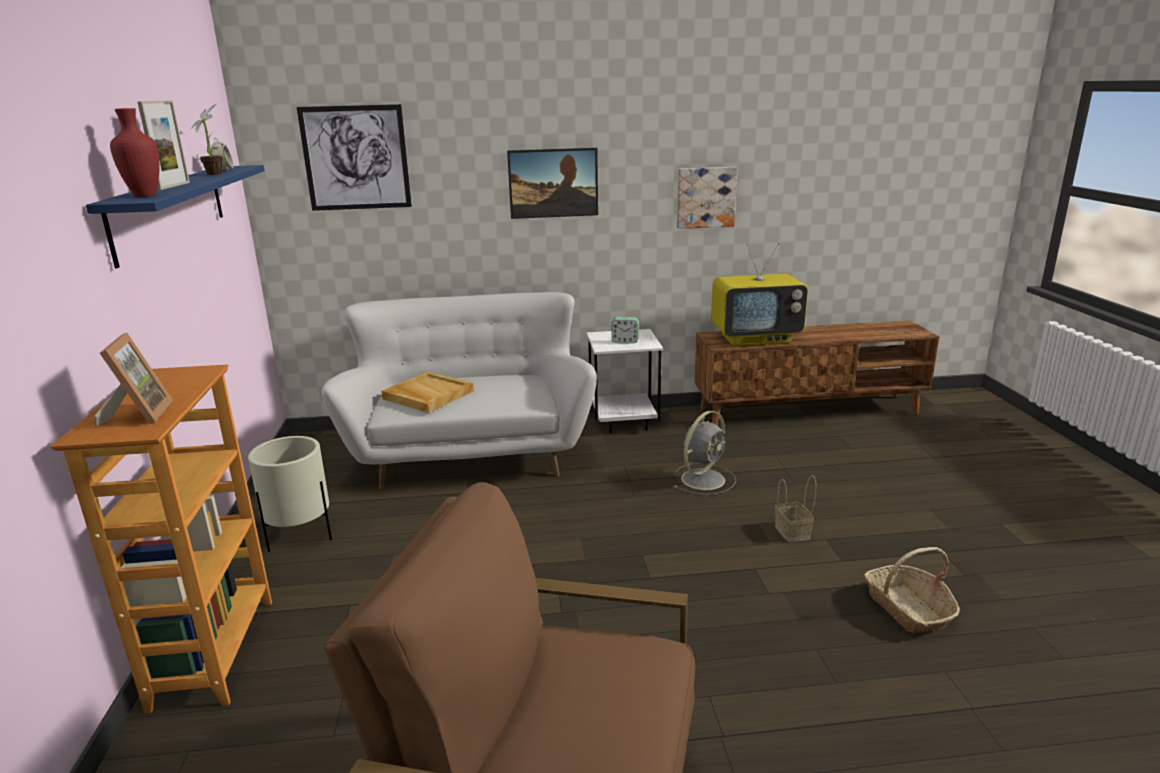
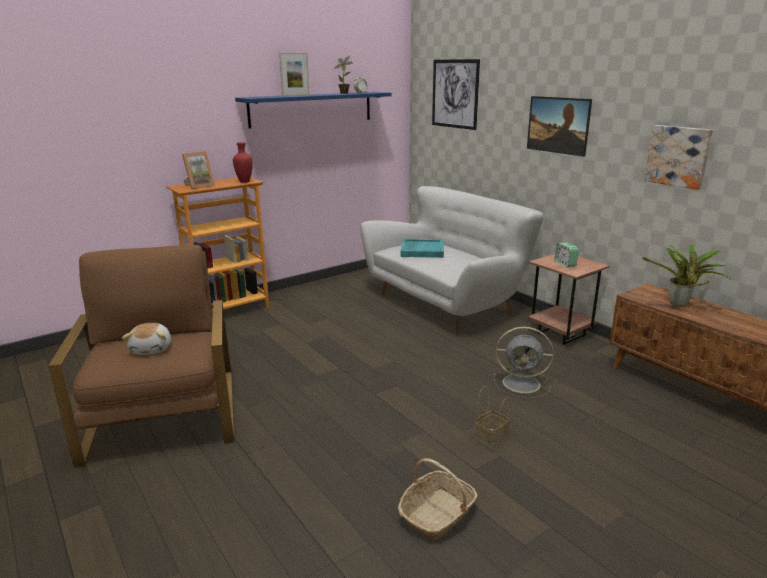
camera: 60 degrees right, 0 degrees up
(144, 195) = (263, 97): red vase -> red vase (245, 182)
(300, 536) = (321, 294): beige planter -> none
(427, 395) = (422, 250): beige tray -> turquoise tray
(590, 691) = (152, 349): none -> plush toy
(624, 423) = (561, 333): white side table -> brown side table
(756, 338) = (680, 305): television -> potted plant

